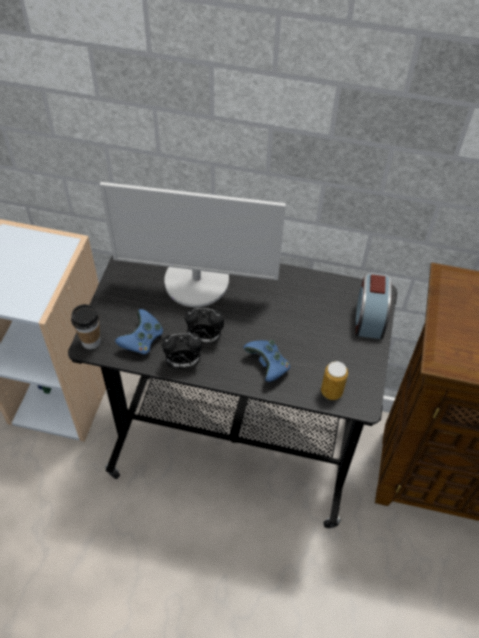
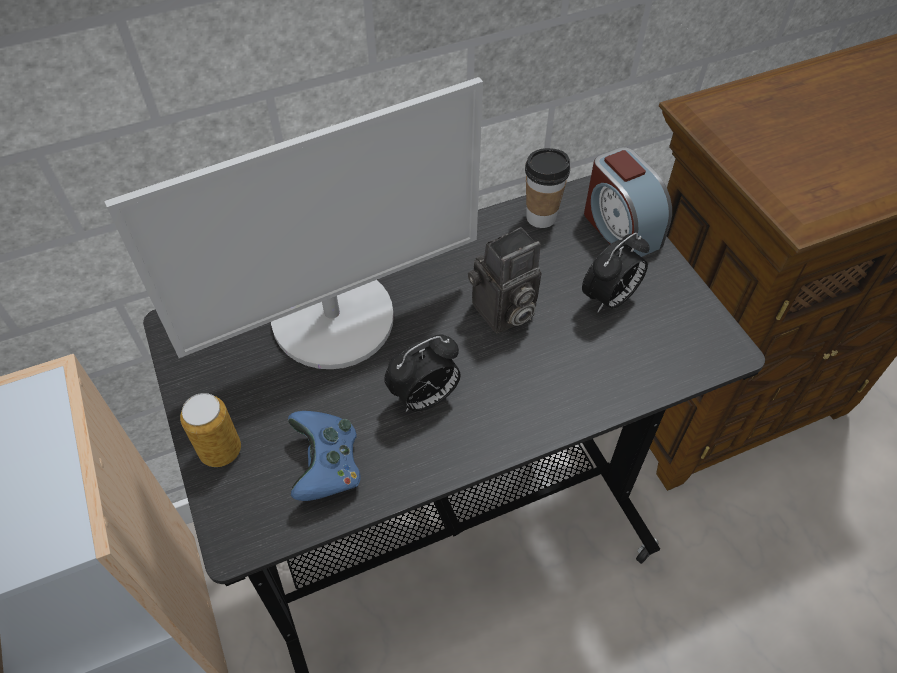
camera: 35 degrees left, 0 degrees up
(91, 341) = (237, 527): cup -> cup (541, 217)
(183, 363) = (426, 459): alarm clock -> alarm clock (609, 299)
(268, 366) = (555, 380): blue game controller -> none
(272, 323) = (502, 313): none -> camera
(331, 391) = (672, 359): can -> can (220, 450)

